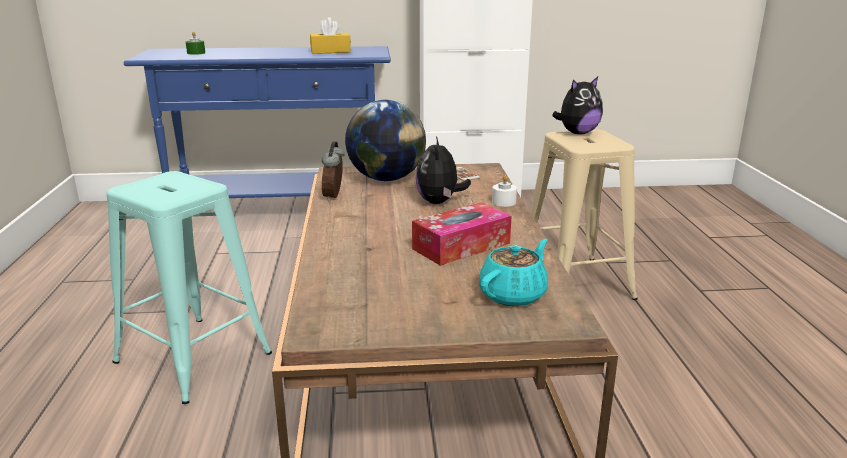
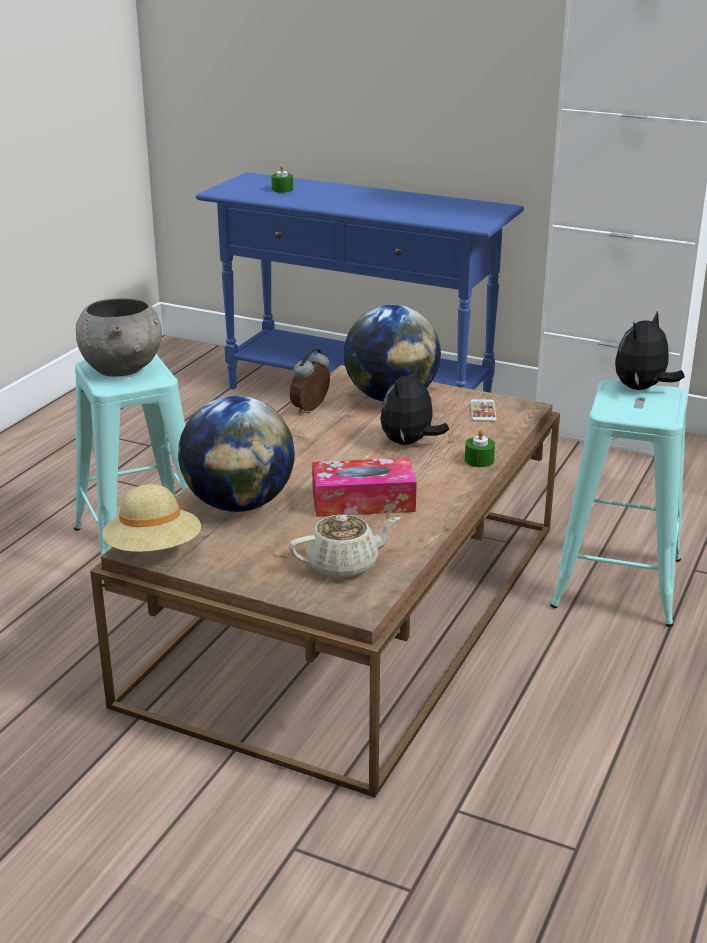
camera: 30 degrees right, 5 degrees up
(163, 187) = (123, 369): none -> grey bowl
(330, 51) = (434, 208): yellow tissue box -> none
(331, 330) = (154, 550): none -> beige hat
(363, 272) = (239, 504): none -> globe
(504, 202) = (479, 460): white candle -> green candle
(513, 294) = (344, 565): turquoise teapot -> beige teapot
(574, 282) = (617, 582): beige stool -> turquoise stool
(577, 133) = (642, 389): plush toy -> plush toy turned 135 degrees clockwise

